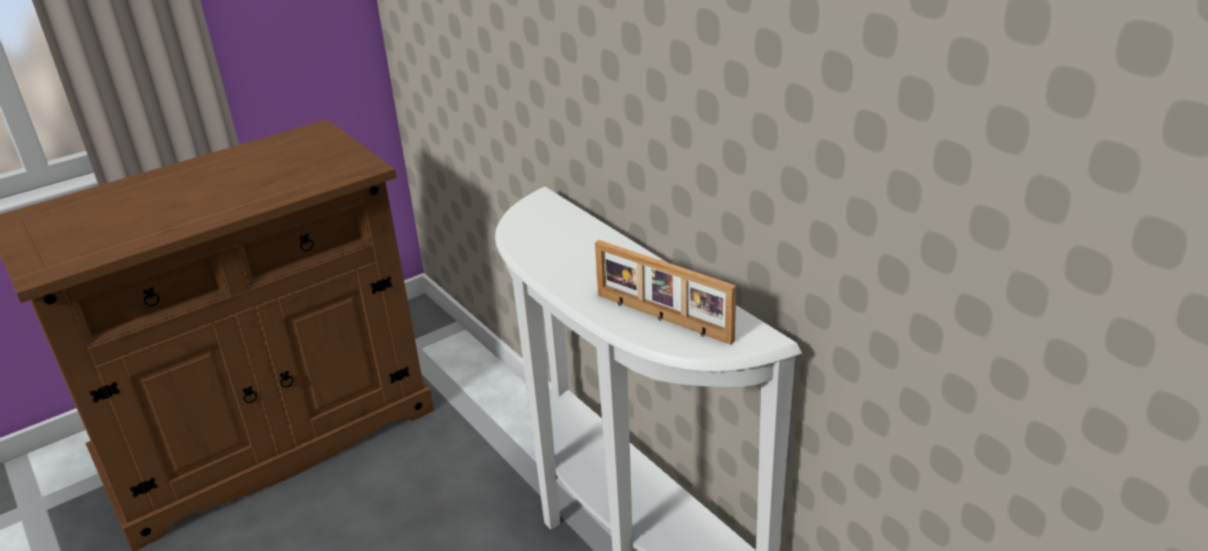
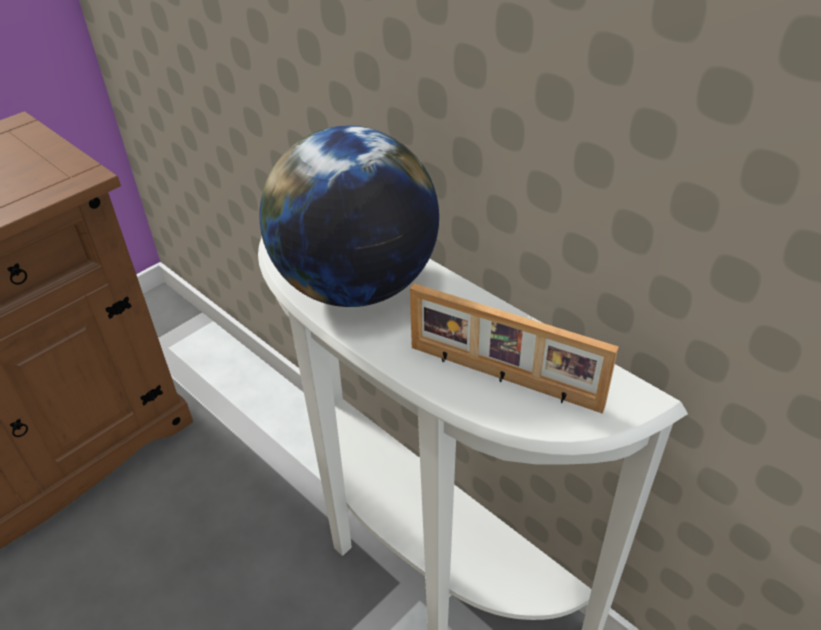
camera: 10 degrees left, 10 degrees up
(566, 254) = (356, 286): none -> globe

